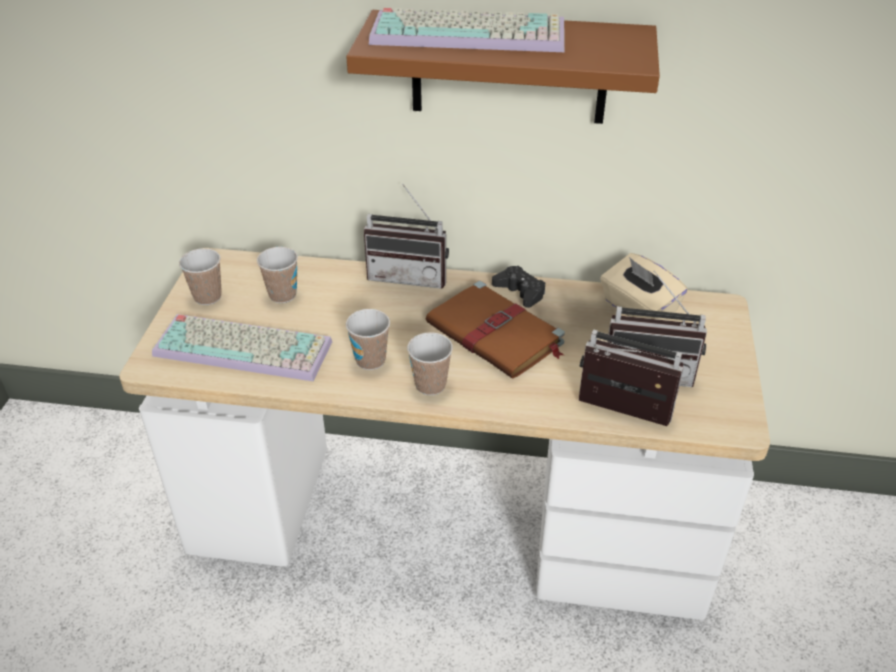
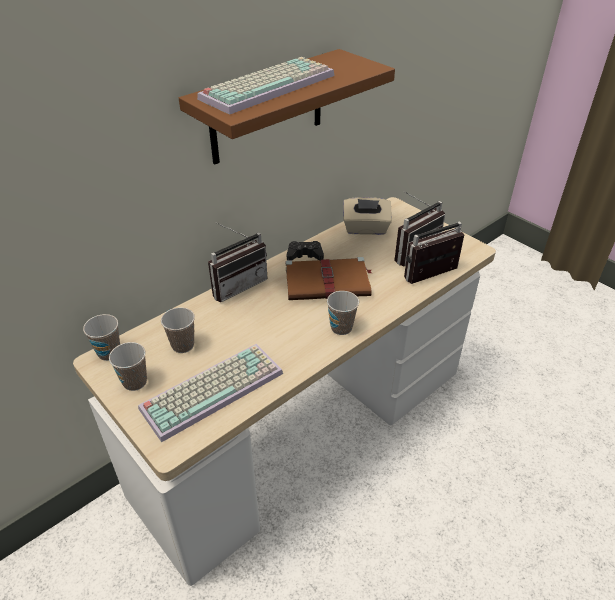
camera: 50 degrees left, 0 degrees up
(370, 360) = (293, 340): cup -> cup (109, 353)

